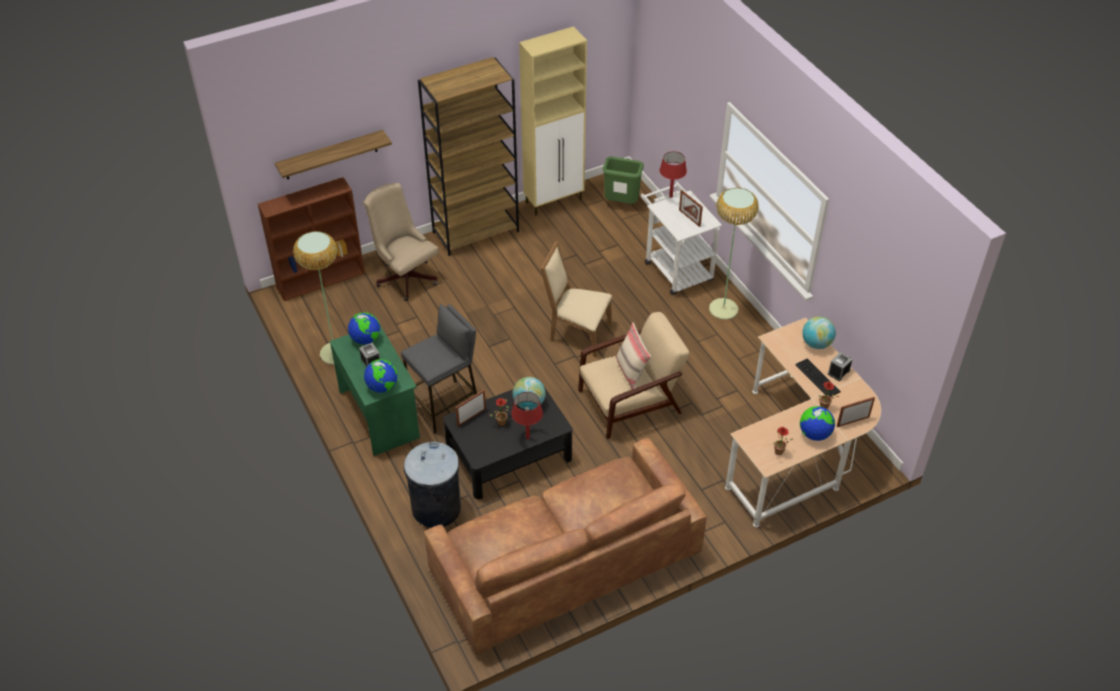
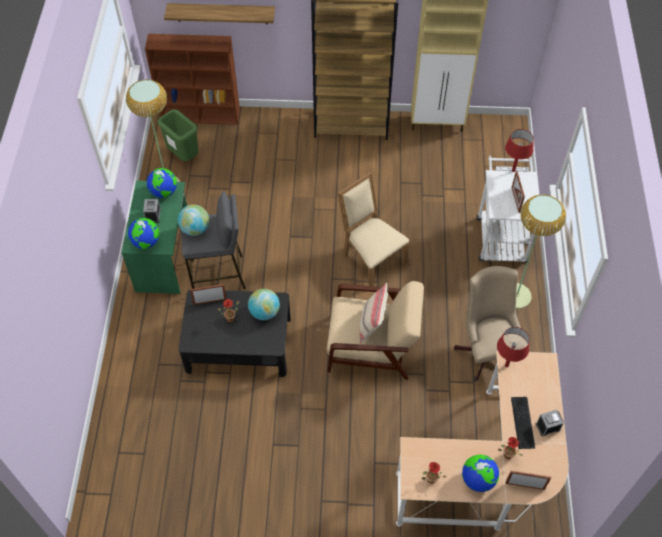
camera: 30 degrees right, 10 degrees up
(405, 276) = (267, 141): beige office chair -> beige office chair (486, 350)
(436, 508) = (149, 363): grey trash can -> none
(528, 437) = (241, 343): red table lamp -> red table lamp (506, 365)
(565, 559) = (216, 466): brown sofa -> none
(621, 203) = (495, 150): green trash can -> green trash can (184, 156)
(816, 344) = (547, 386): globe -> globe (195, 229)

